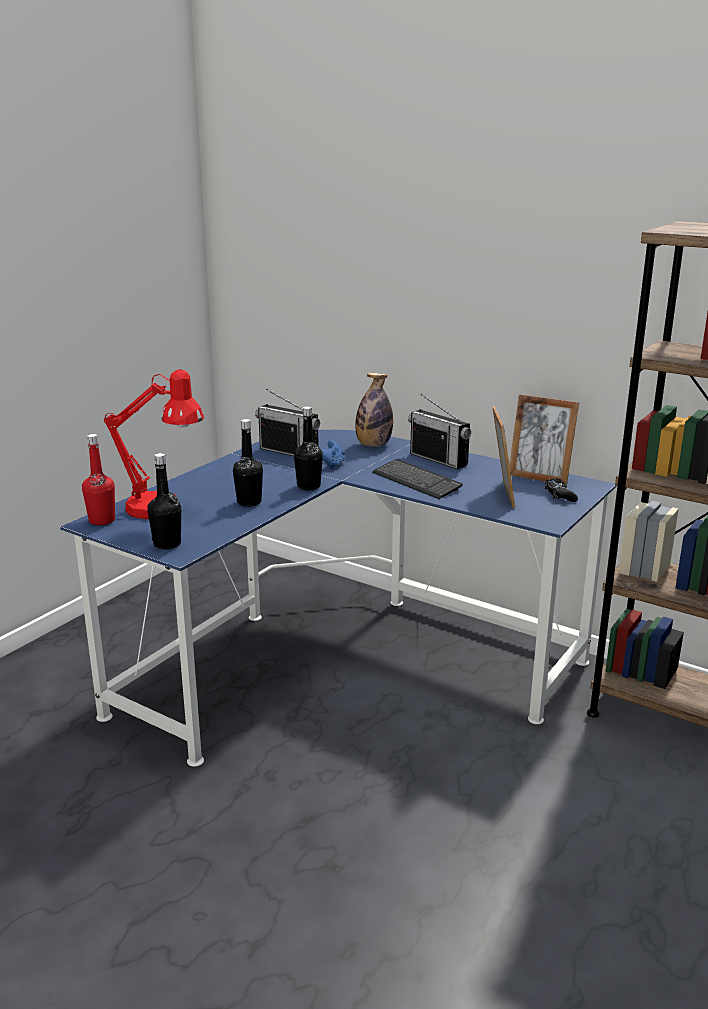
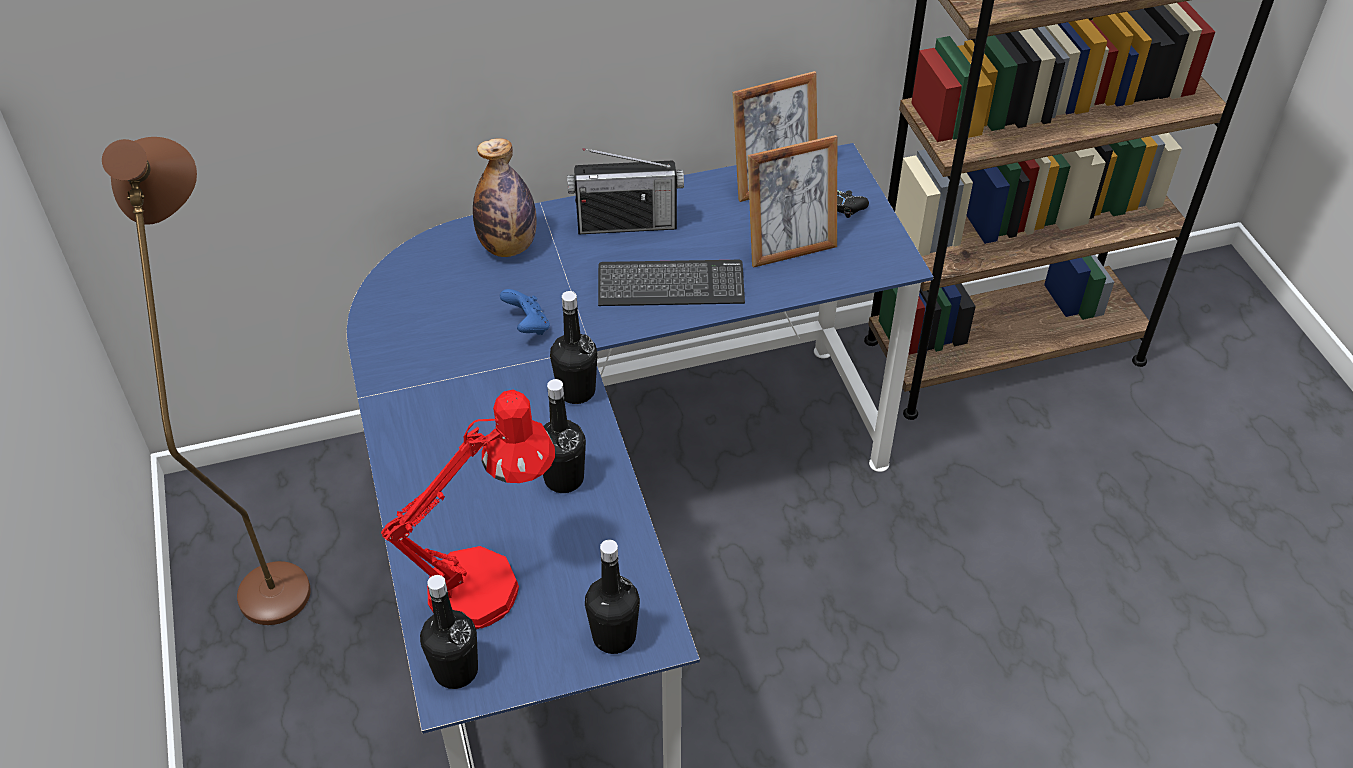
camera: 50 degrees left, 25 degrees up
(102, 520) = (456, 670): red bottle -> black bottle
(206, 585) = (274, 572): none -> brown floor lamp
(289, 452) = (431, 338): radio -> none
(500, 495) = (790, 248): picture frame -> picture frame turned 120 degrees clockwise

